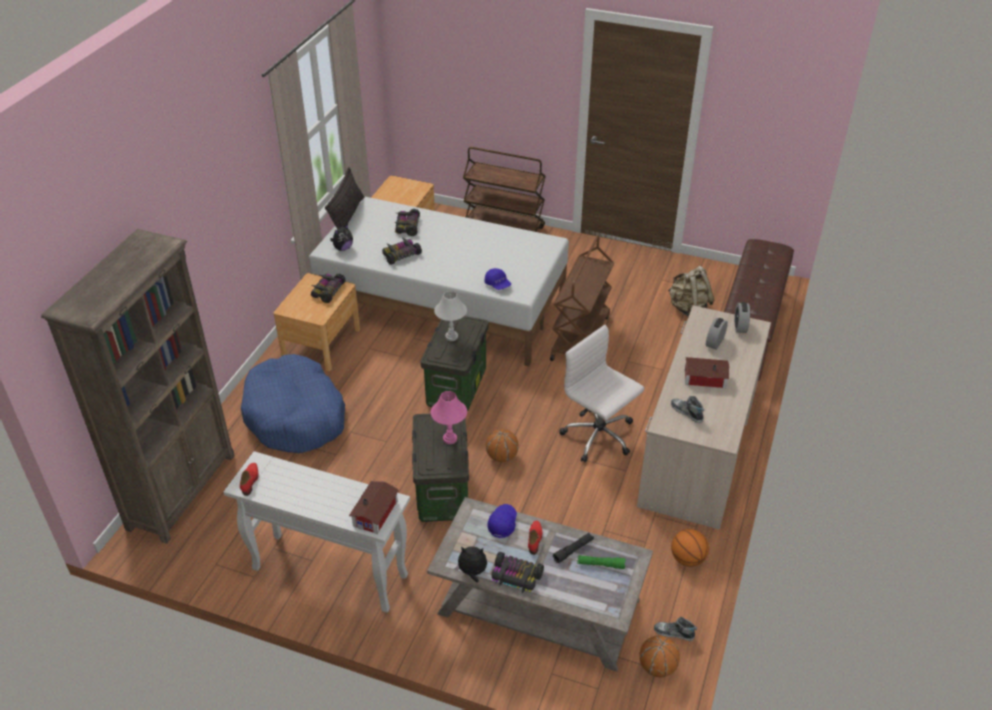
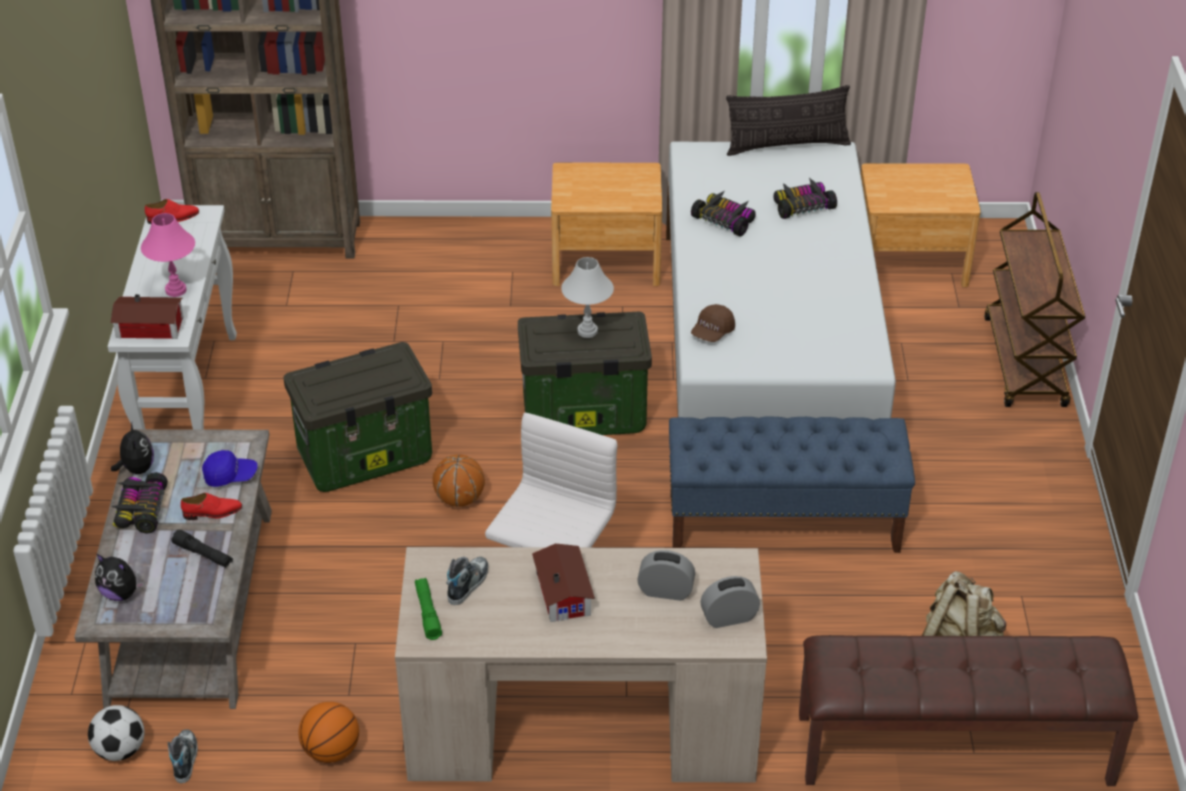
camera: 70 degrees right, 0 degrees up
(295, 416) = (448, 284): blue dog bed -> none
(327, 291) = (628, 192): toy car -> none
(343, 248) = (705, 164): plush toy -> plush toy (121, 593)
(450, 439) = (368, 385): pink table lamp -> pink table lamp (175, 290)
(497, 284) = (712, 332): blue cap -> brown cap
(579, 337) = (784, 522): brown cart -> blue bench
(600, 564) = (185, 587): green flashlight -> green flashlight (427, 613)
(657, 667) = (120, 750): basketball -> football

